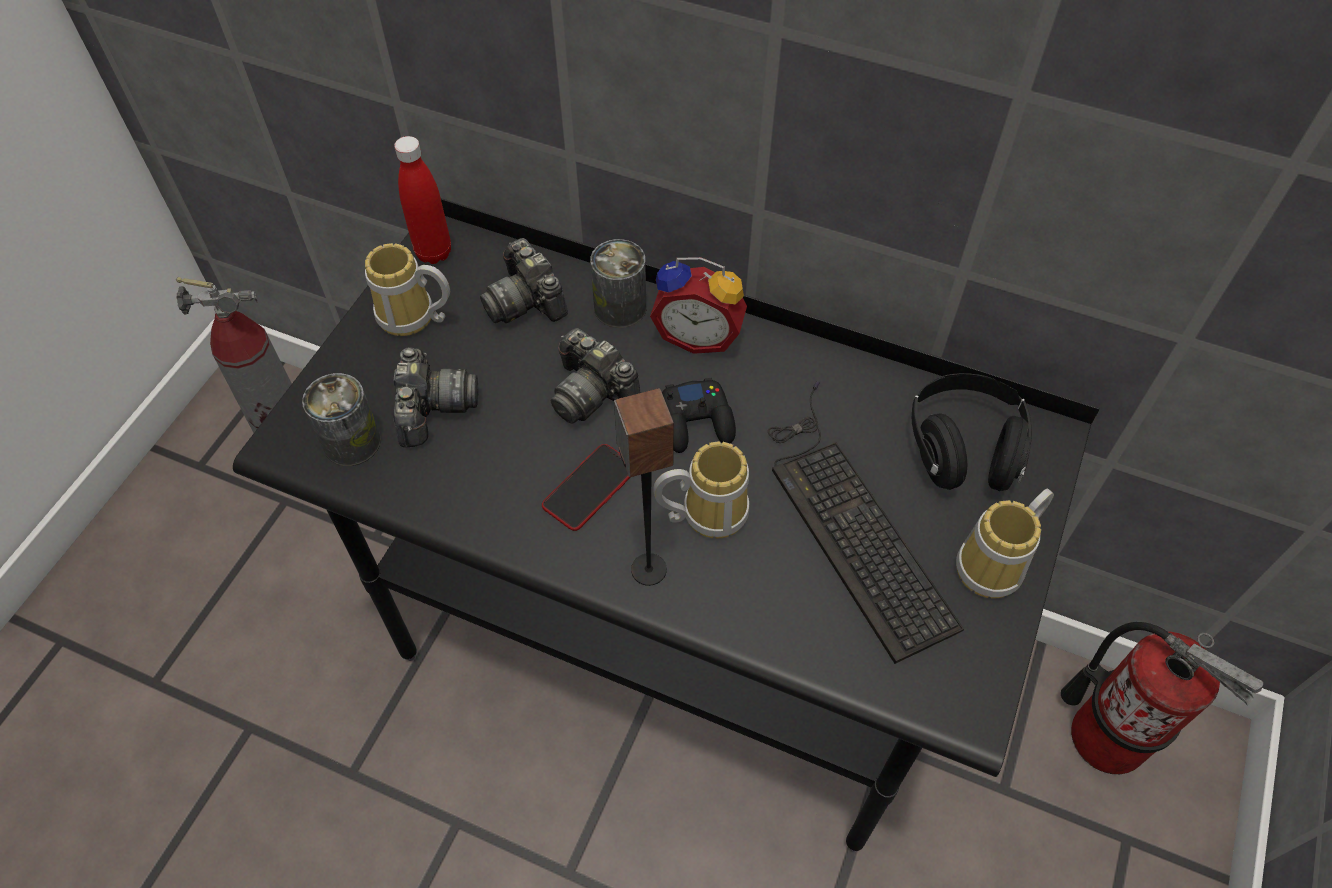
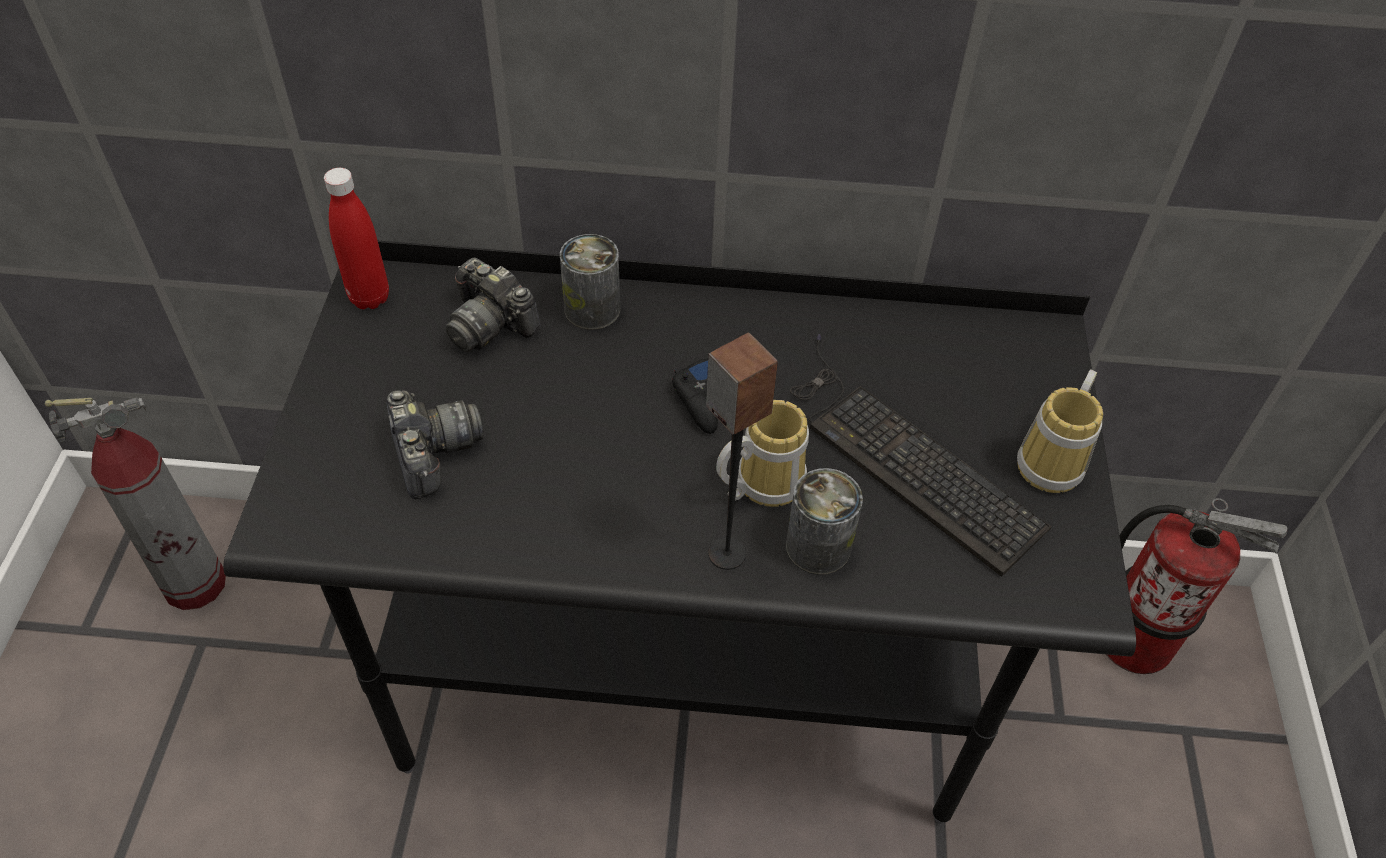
camera: 20 degrees left, 5 degrees down
(352, 442) = (355, 508): can -> can (818, 546)
(412, 320) = (373, 369): mug -> none
(590, 488) = (633, 490): phone -> none
(591, 392) = (597, 397): camera -> none
(699, 335) = (683, 317): alarm clock -> none
(963, 449) = (980, 365): black headphones -> none

